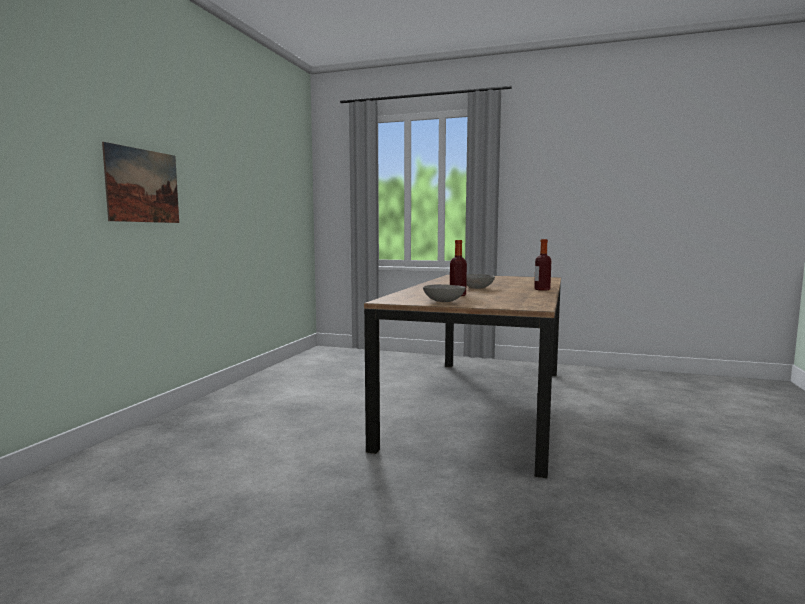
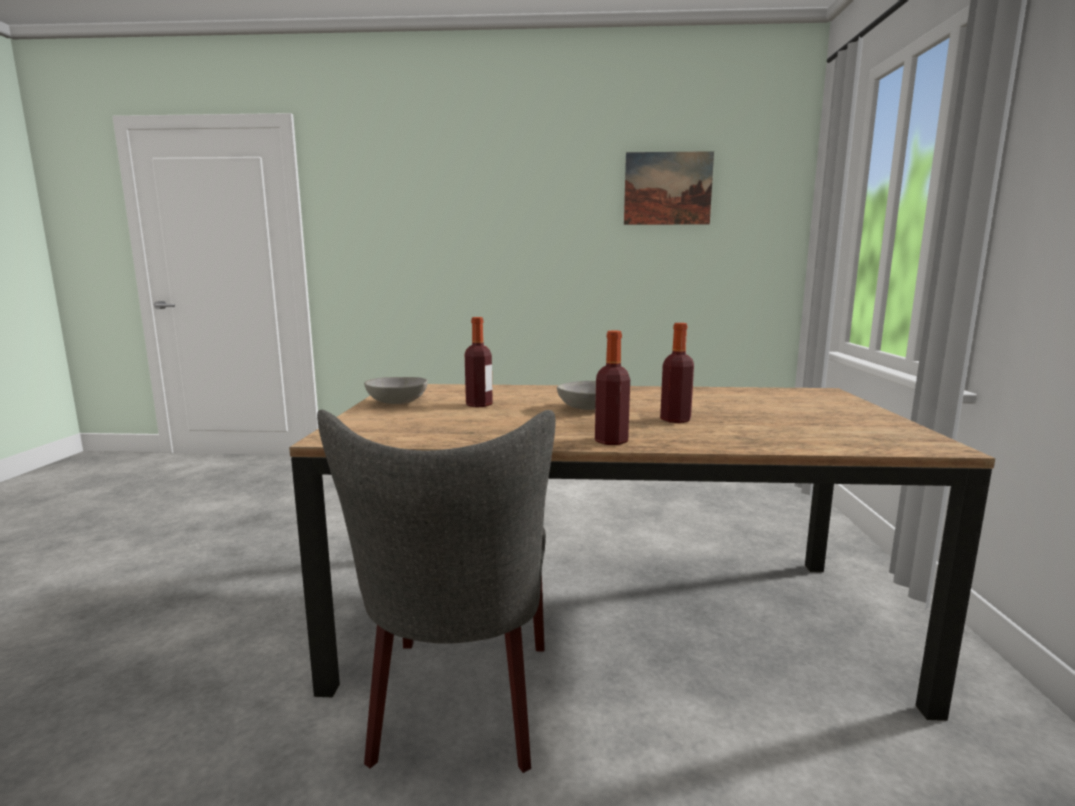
camera: 75 degrees right, 5 degrees up
(143, 186) = (463, 244): picture -> picture (667, 188)
(505, 285) = (675, 420): none -> bottle
(555, 441) = (460, 708): none -> grey chair

